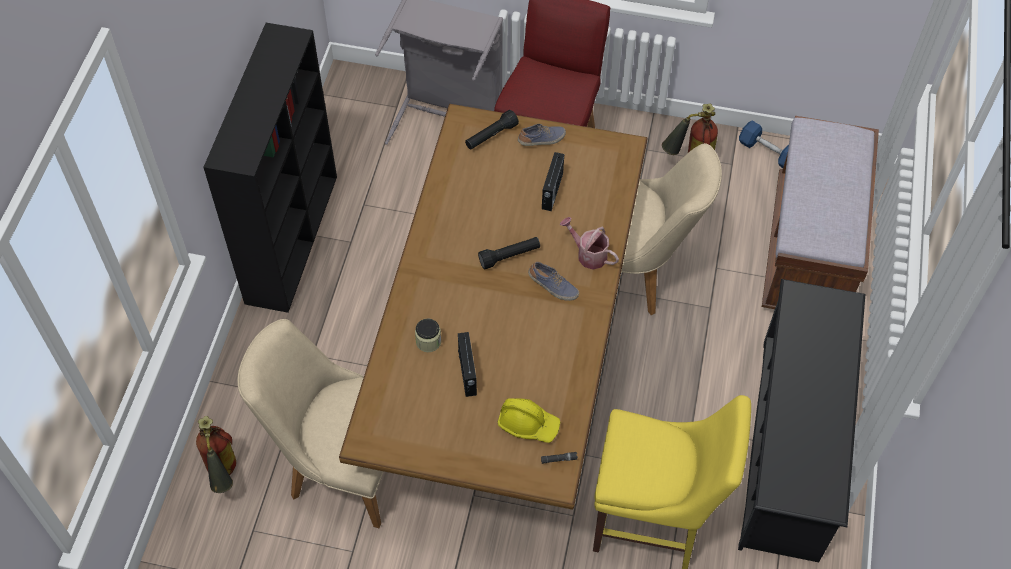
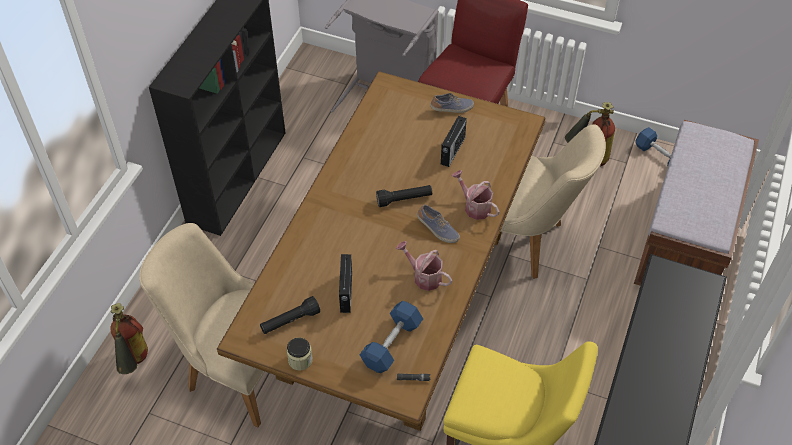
camera: 10 degrees right, 5 degrees down
(428, 341) = (317, 261): jar -> jar (300, 360)
(491, 136) = (408, 100): black flashlight -> black flashlight (290, 321)
(528, 424) = (391, 343): yellow hard hat -> blue dumbbell
(548, 343) = (424, 276): none -> watering can

